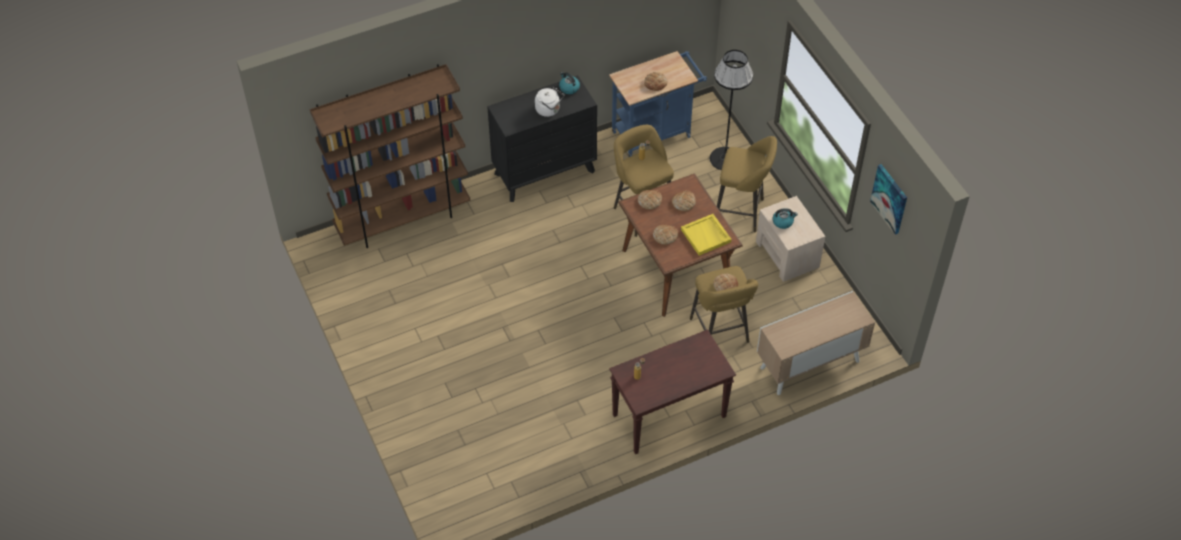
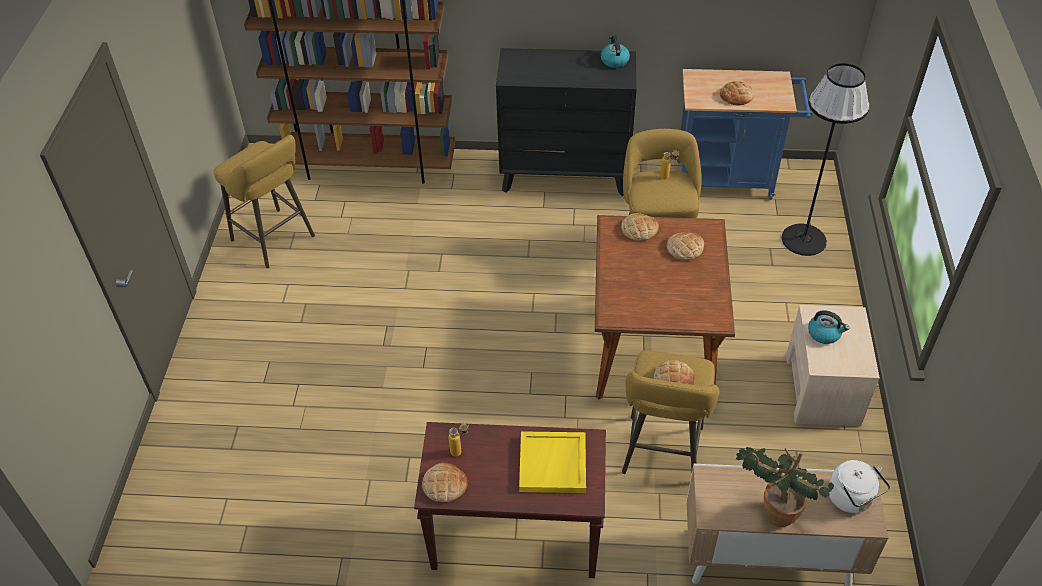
camera: 30 degrees right, 5 degrees down
(549, 110) = (571, 75): white kettle -> white kettle (852, 499)
(665, 236) = (630, 280): bread -> bread (444, 485)
(706, 236) = (688, 302): yellow tray -> yellow tray (553, 464)
(742, 212) = (788, 311): yellow stool -> yellow stool (276, 240)
(814, 332) = (774, 509): none -> potted plant
(890, 198) = (988, 333): picture -> none

